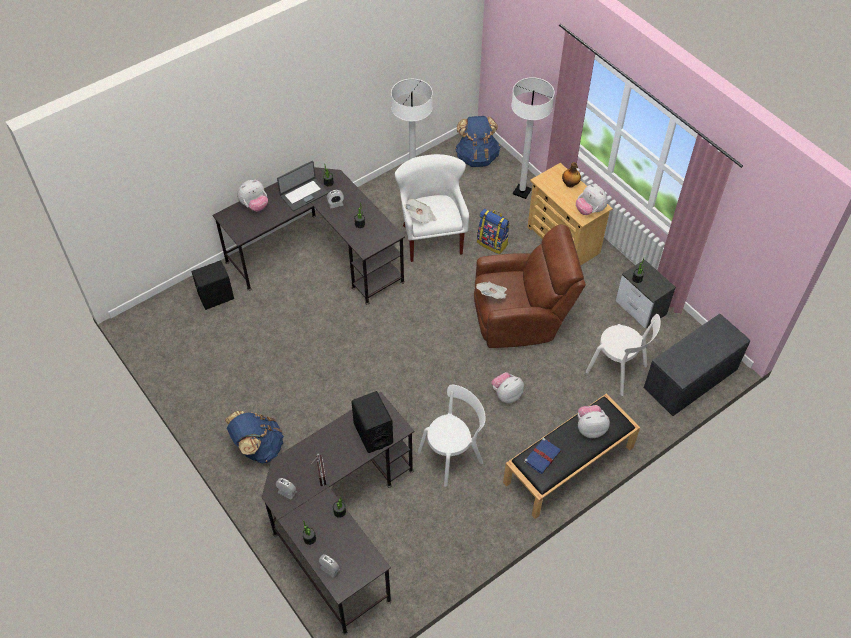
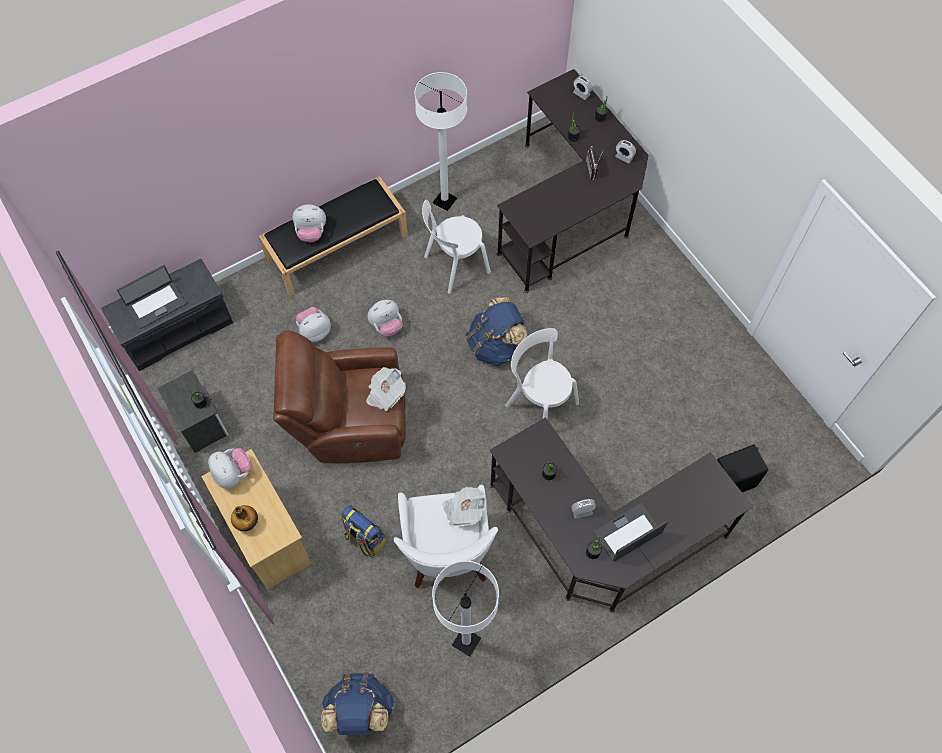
camera: 175 degrees left, 10 degrees up
(254, 205) = (695, 518): plush toy -> plush toy (314, 331)
(258, 447) = (657, 288): blue backpack -> blue backpack (494, 345)
(373, 433) = (539, 205): black speaker -> none
(522, 192) = (305, 630): white floor lamp -> white floor lamp (444, 201)
(542, 456) = (367, 209): blue book -> none
(619, 370) = (253, 344): white chair -> white chair (539, 401)
(704, 345) = (156, 304): none -> laptop

